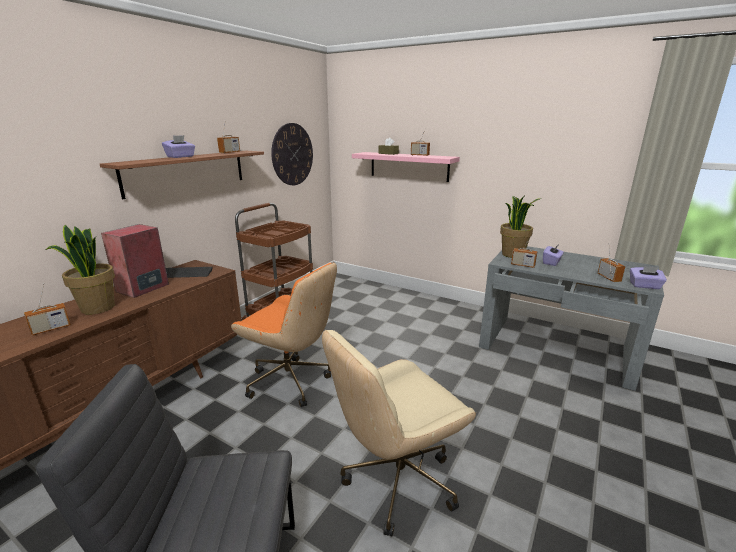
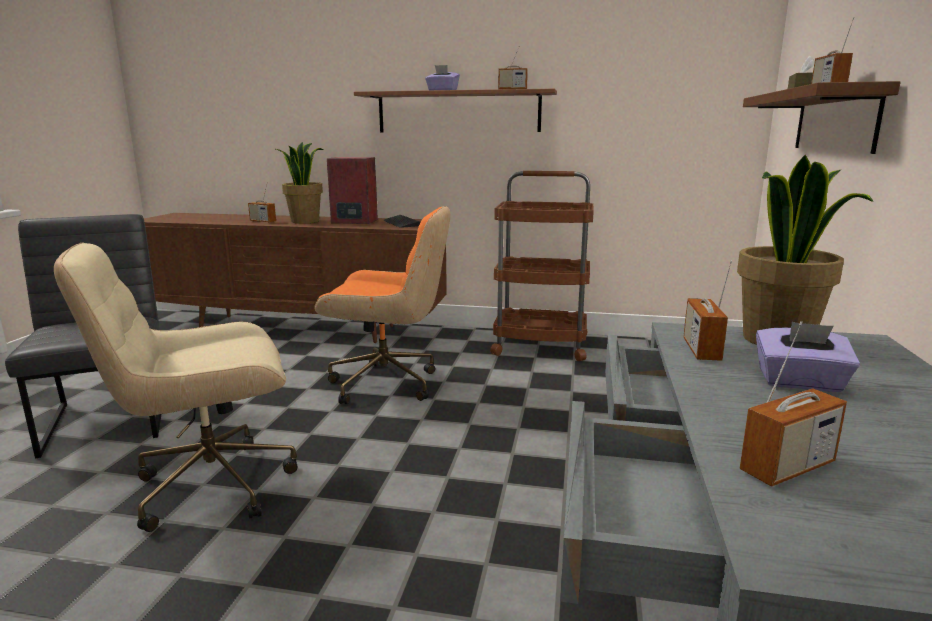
camera: 70 degrees right, 5 degrees down
(291, 384) = (388, 385): orange office chair -> orange office chair turned 90 degrees counterclockwise
(292, 154) = (658, 103): wall clock -> none
(396, 484) = (208, 487): beige office chair -> beige office chair turned 60 degrees counterclockwise
(409, 166) = (834, 121): pink shelf -> brown shelf
(644, 286) = (803, 545): purple tissue box -> none

